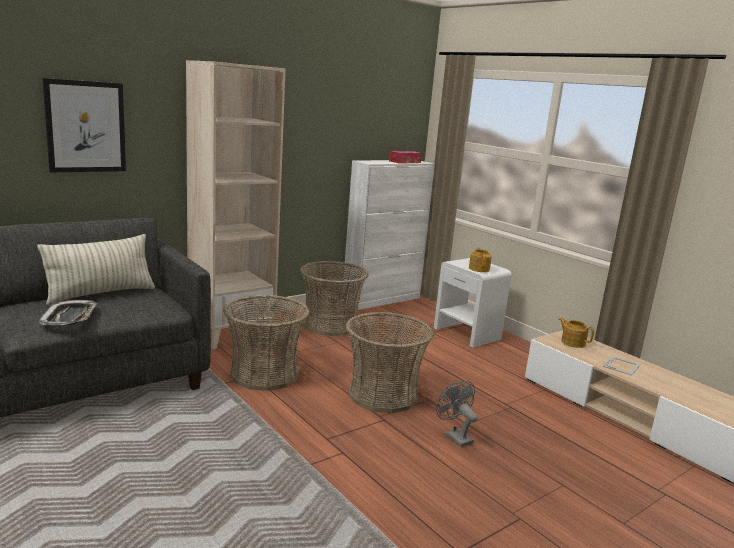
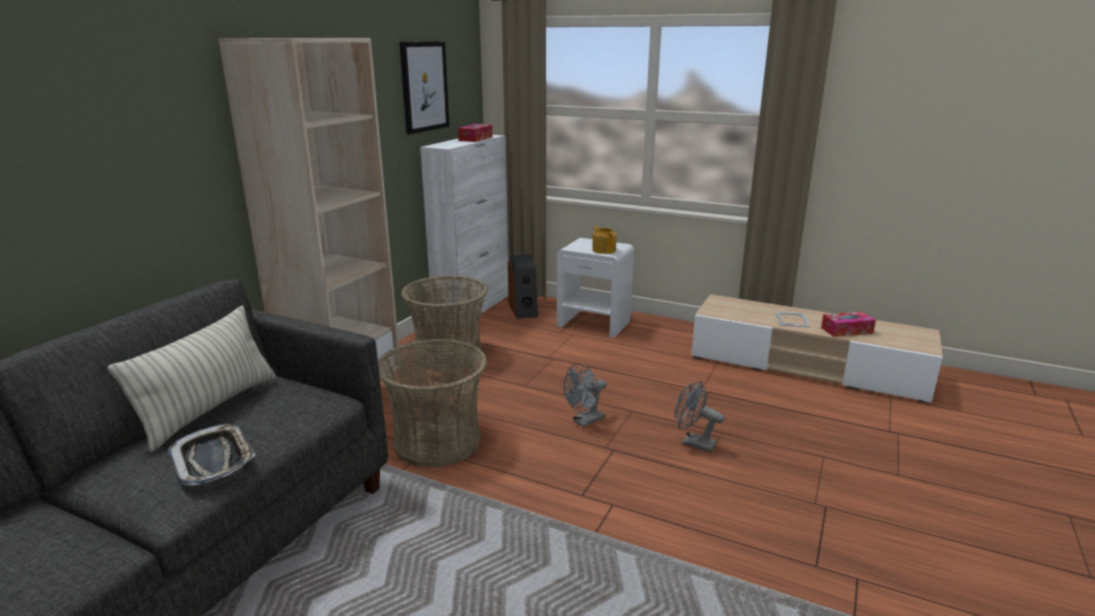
camera: 25 degrees left, 5 degrees up
(85, 126) = (97, 162): picture -> picture (424, 87)
(383, 395) = (585, 421): basket -> grey fan
(420, 310) = (524, 310): none -> speaker
(572, 342) = (731, 307): teapot -> none
(668, 387) = (846, 330): none -> tissue box

